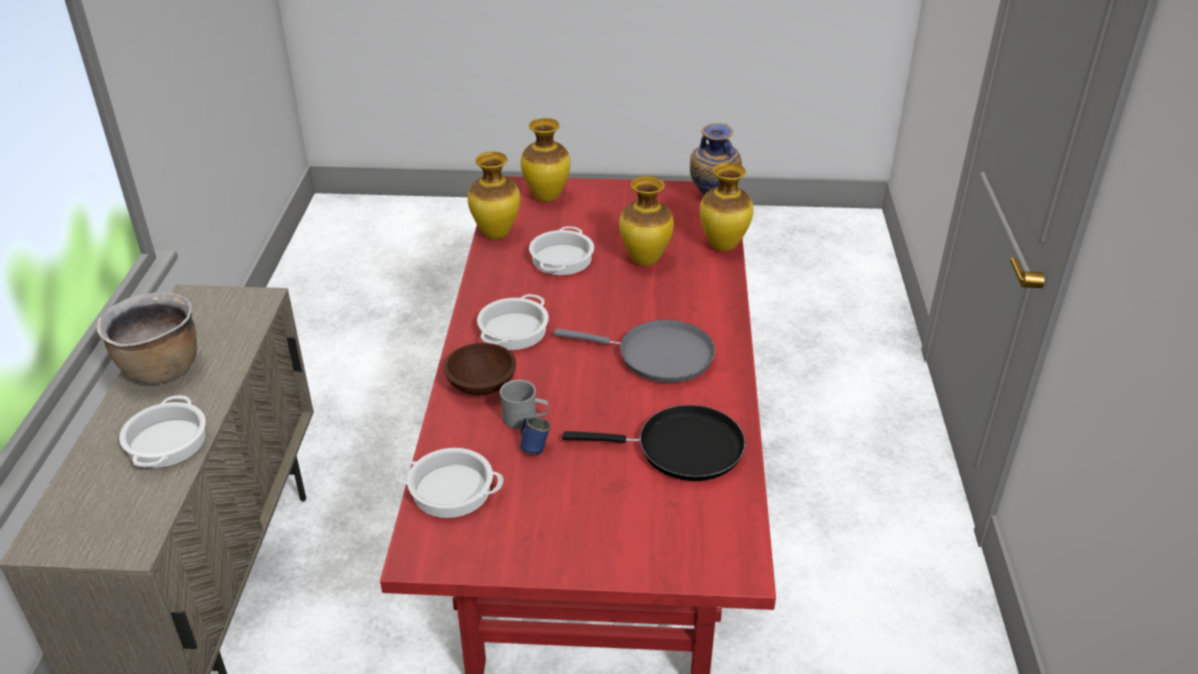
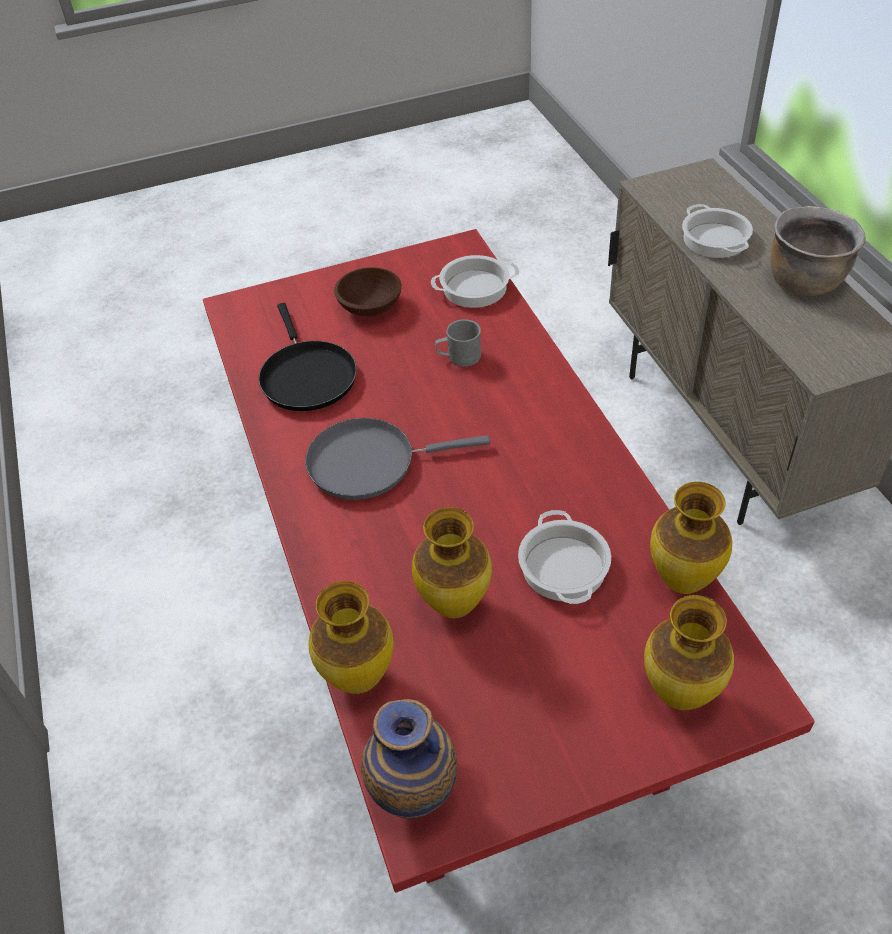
camera: 160 degrees right, 10 degrees up
(482, 383) = (522, 375): brown bowl -> brown bowl (370, 307)
(514, 331) = (539, 440): cooking pot -> none
(533, 446) = (435, 337): blue mug -> none
(682, 448) = (307, 376): black frying pan -> black frying pan turned 90 degrees counterclockwise

